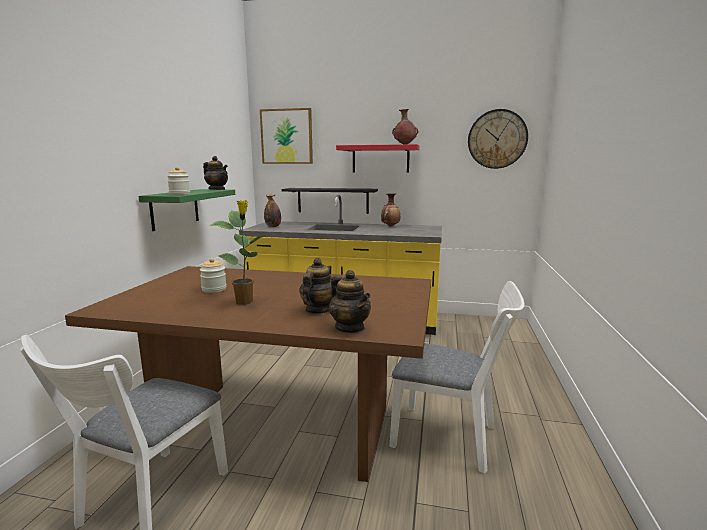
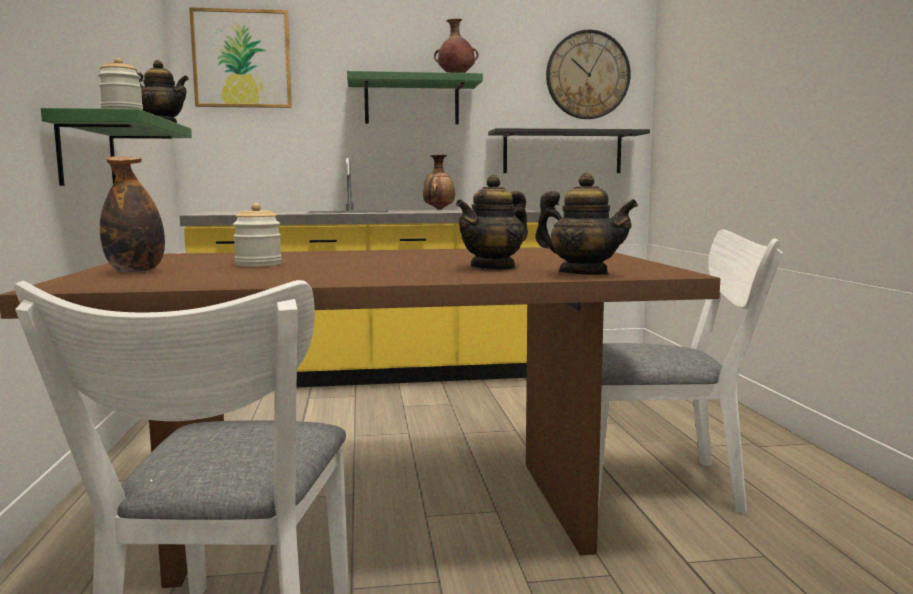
camera: 20 degrees left, 5 degrees down
(245, 302) = (350, 269): potted plant -> none
(273, 226) = (236, 213): bottle -> bottle (136, 271)
(318, 310) = (494, 267): teapot -> teapot turned 135 degrees counterclockwise
(332, 200) = (330, 172): black shelf -> black shelf (562, 152)
(380, 159) = (412, 102): red shelf -> green shelf

